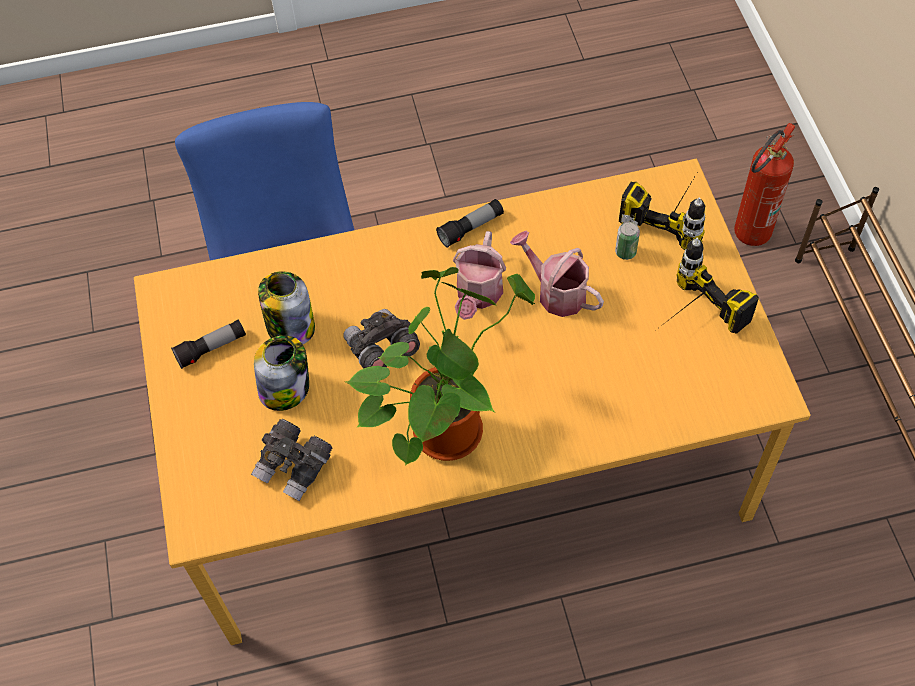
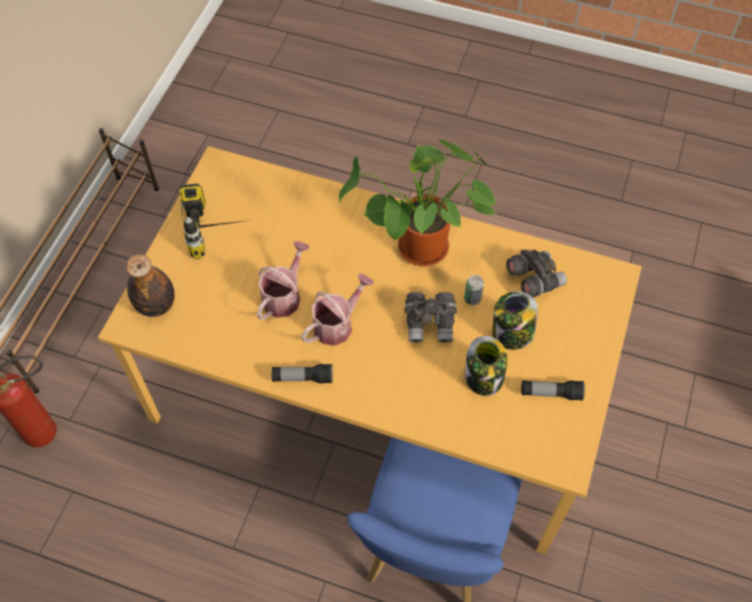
camera: 150 degrees left, 0 degrees up
(556, 292) = (284, 296): watering can -> watering can turned 135 degrees counterclockwise
(625, 252) = (214, 296): can -> can (472, 298)
(672, 212) = (156, 305): power drill -> bottle

